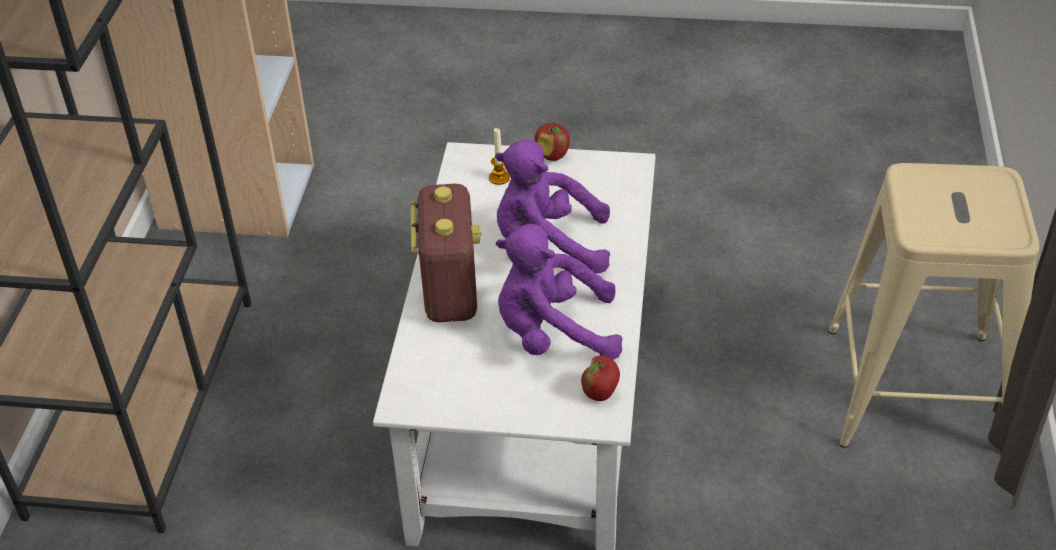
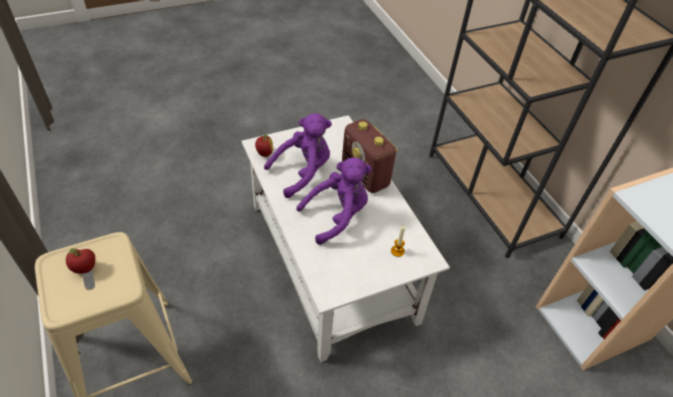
camera: 145 degrees right, 5 degrees up
(553, 155) = (380, 281): apple -> apple (85, 269)

